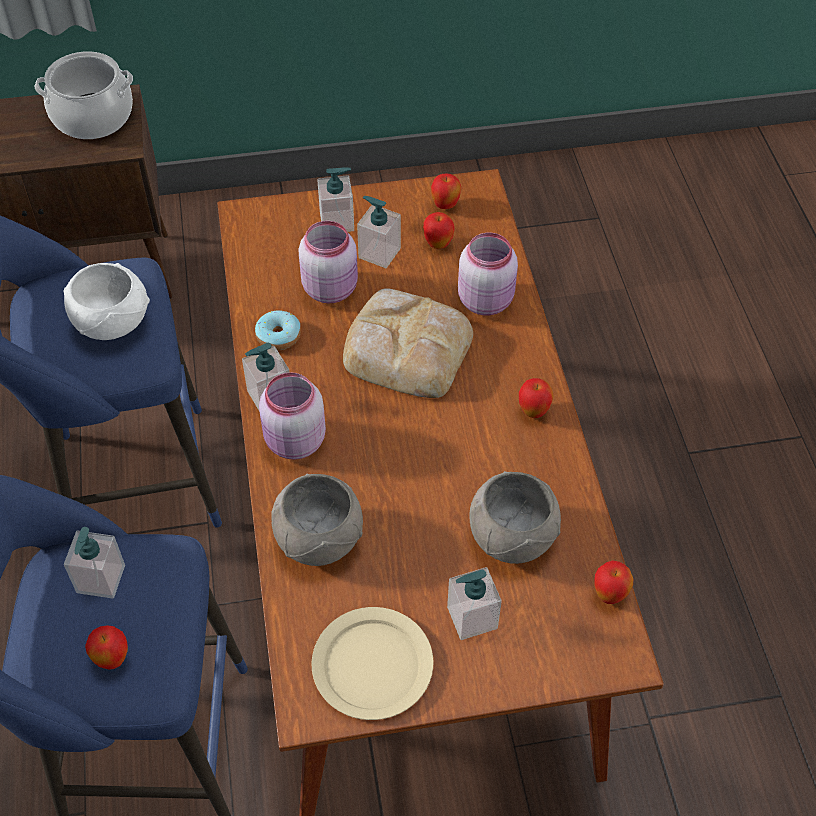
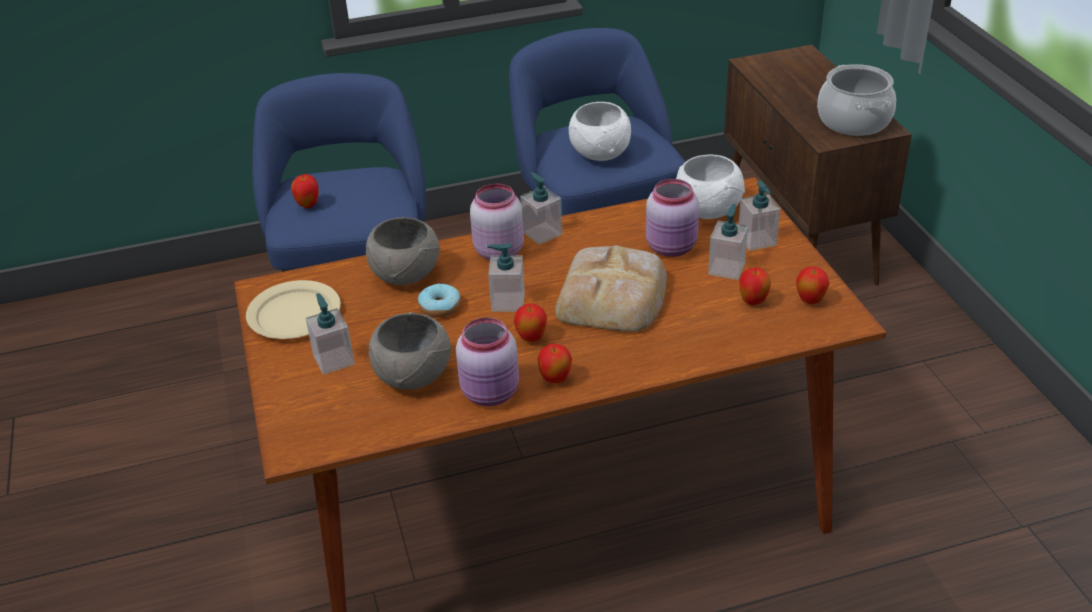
camera: 85 degrees right, 15 degrees down
(101, 579) = (369, 190): soap dispenser -> soap dispenser (507, 302)
(269, 247) = (708, 209): none -> white bowl
(278, 336) = (607, 228): donut -> donut (440, 307)
(486, 299) = (689, 339): pink jar -> pink jar (491, 393)
(609, 594) = (355, 439): apple -> apple (531, 338)

